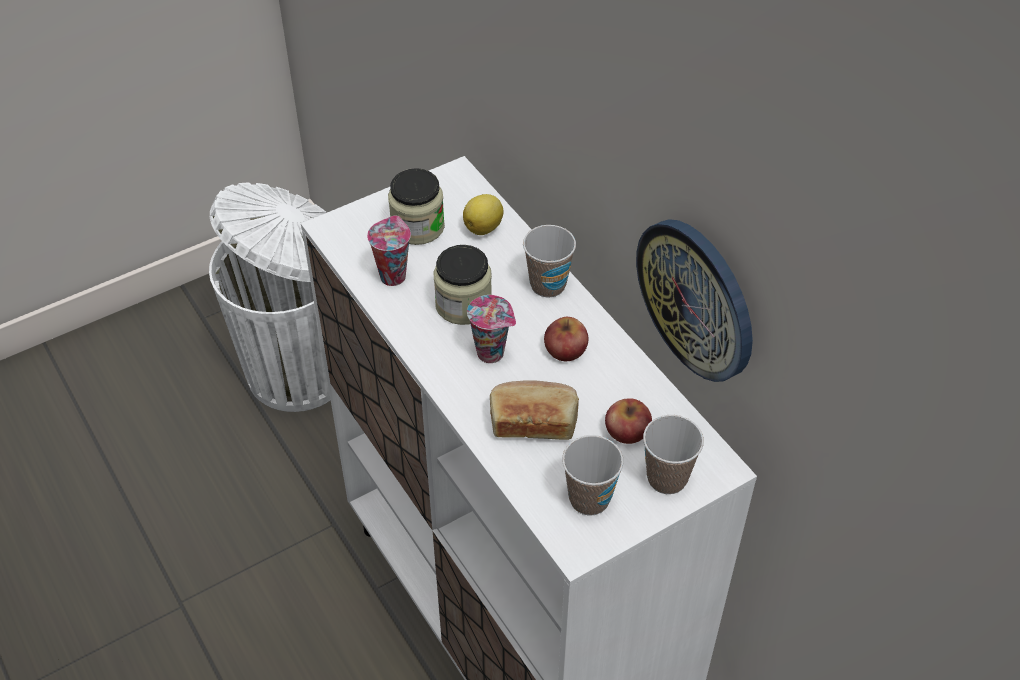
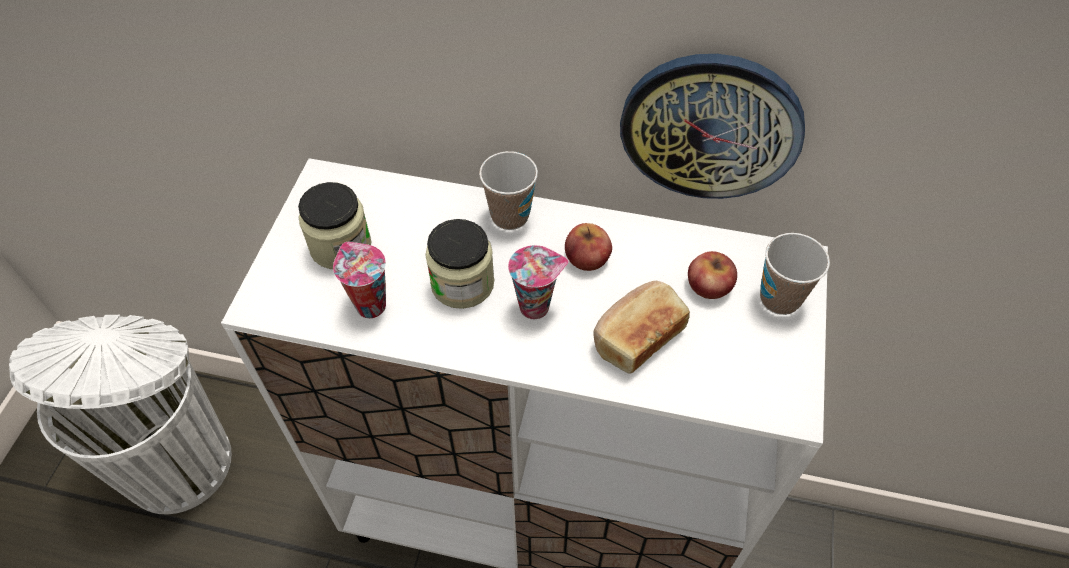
camera: 45 degrees left, 5 degrees up
(484, 227) = (400, 206): lemon -> none
(589, 499) = (752, 363): cup -> none

